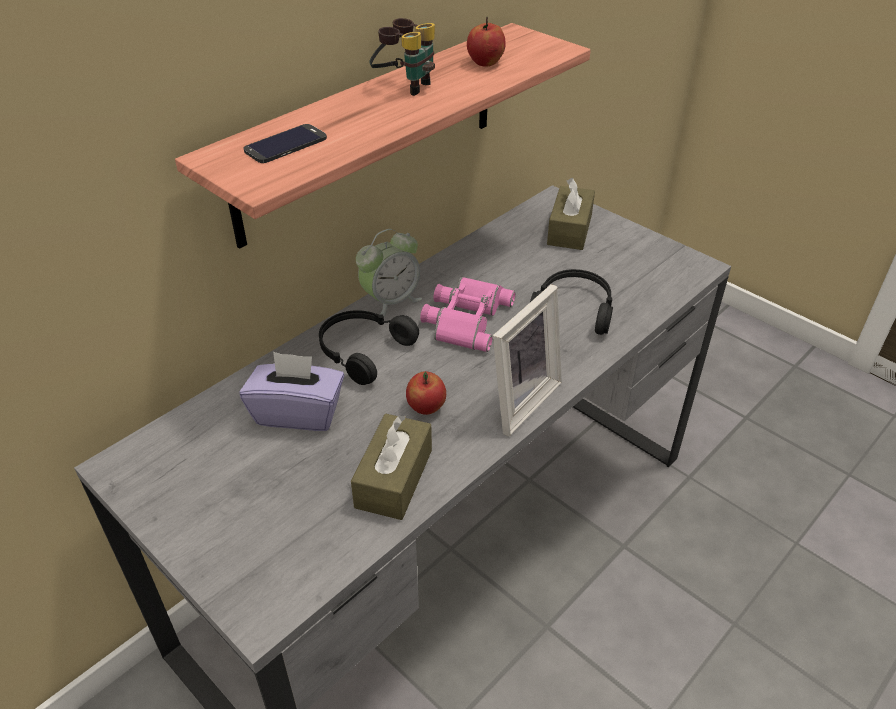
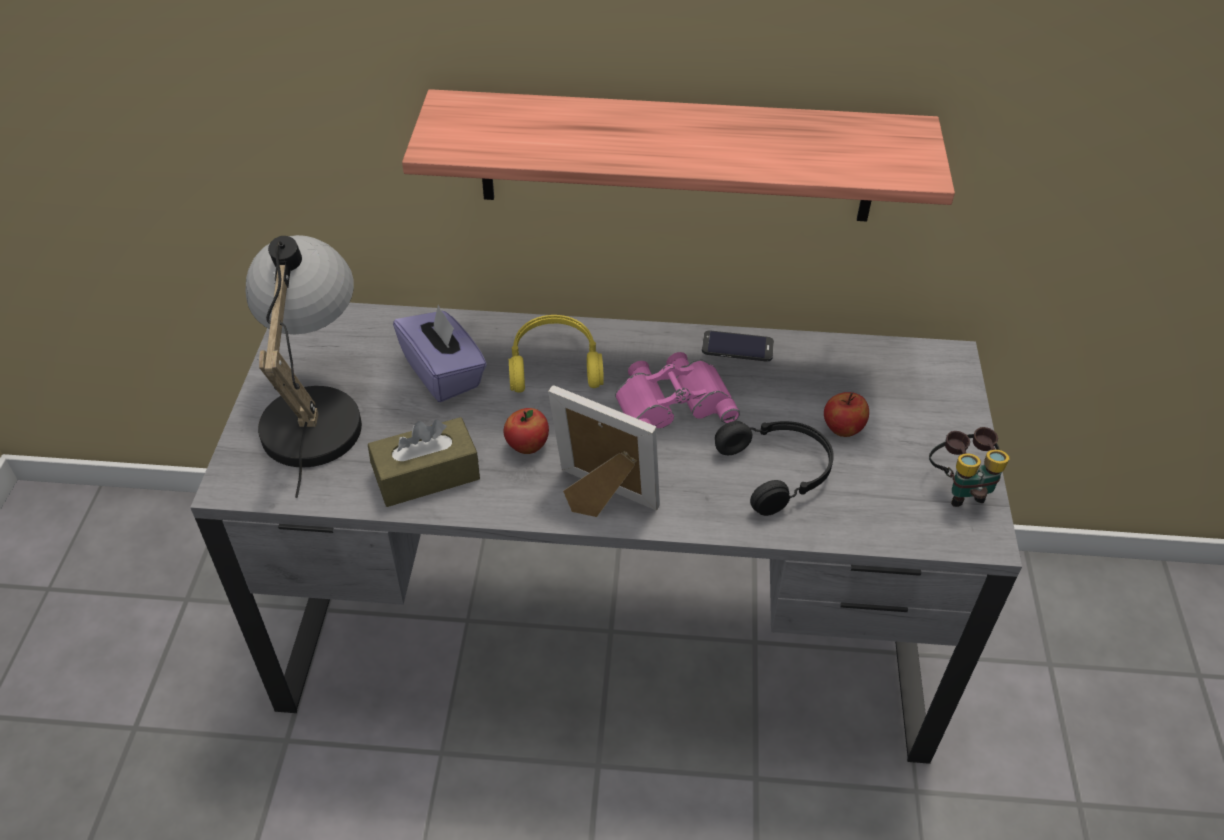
camera: 50 degrees right, 5 degrees up
(240, 510) = (315, 409): none -> table lamp
(286, 144) = (510, 124): phone -> phone (737, 347)
(362, 351) = (554, 363): black headphones -> yellow headphones
(391, 301) = (639, 340): alarm clock -> none
(405, 86) = (697, 126): binoculars -> binoculars (960, 487)
(485, 63) = (813, 145): apple -> apple (842, 429)
(518, 400) = (600, 501): picture frame -> picture frame turned 150 degrees counterclockwise
(569, 229) = (910, 398): brown tissue box -> none

